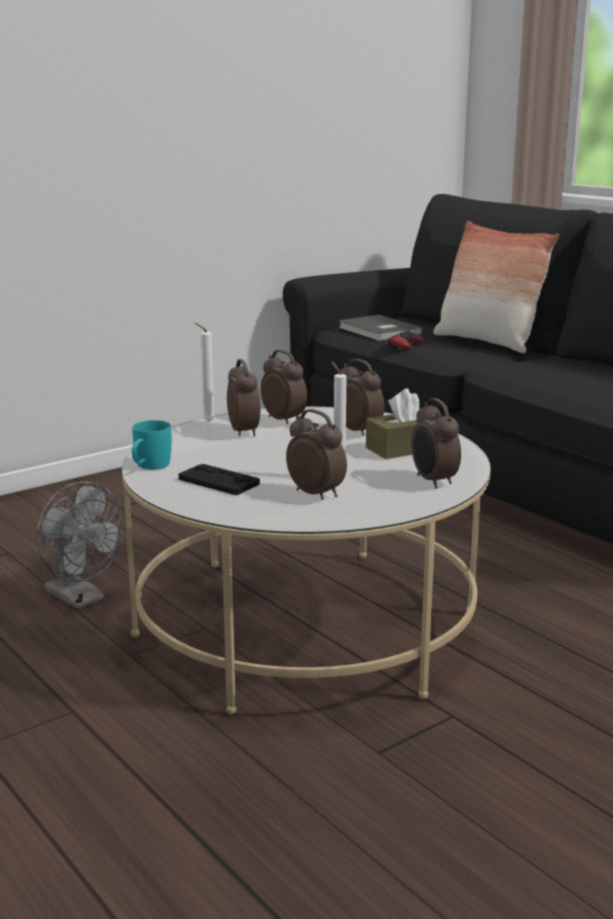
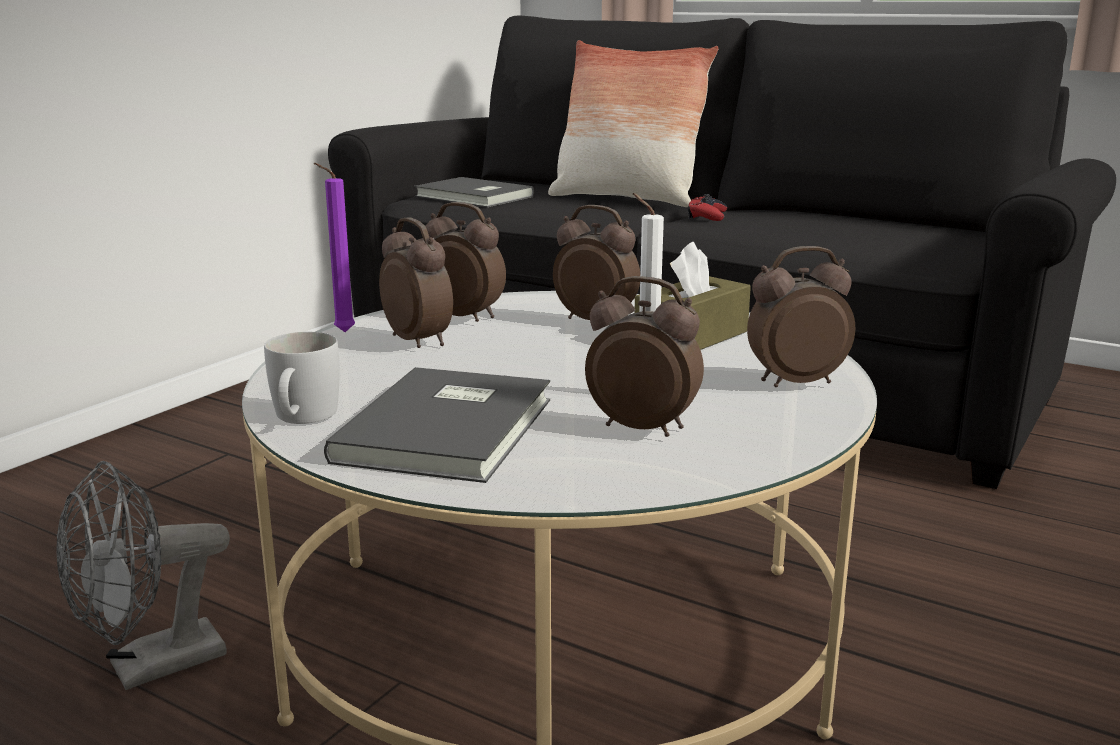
camera: 20 degrees left, 0 degrees up
(81, 598) = (150, 667): grey fan -> grey fan turned 120 degrees clockwise
(149, 466) = (302, 418): turquoise mug -> white mug
(206, 422) = (341, 332): white candle -> purple candle
(218, 481) = (453, 429): black game controller -> grey book
(405, 345) = (528, 209): red game controller -> red game controller (707, 216)
(433, 481) = (794, 382): alarm clock -> alarm clock turned 120 degrees clockwise

